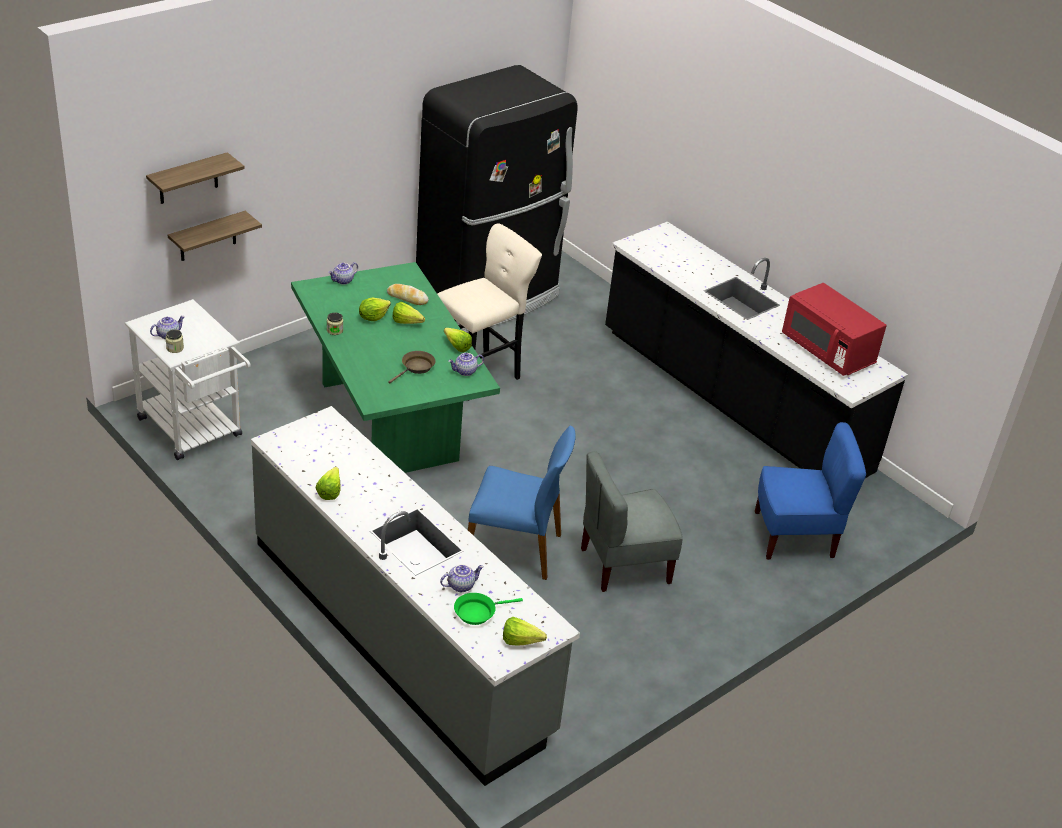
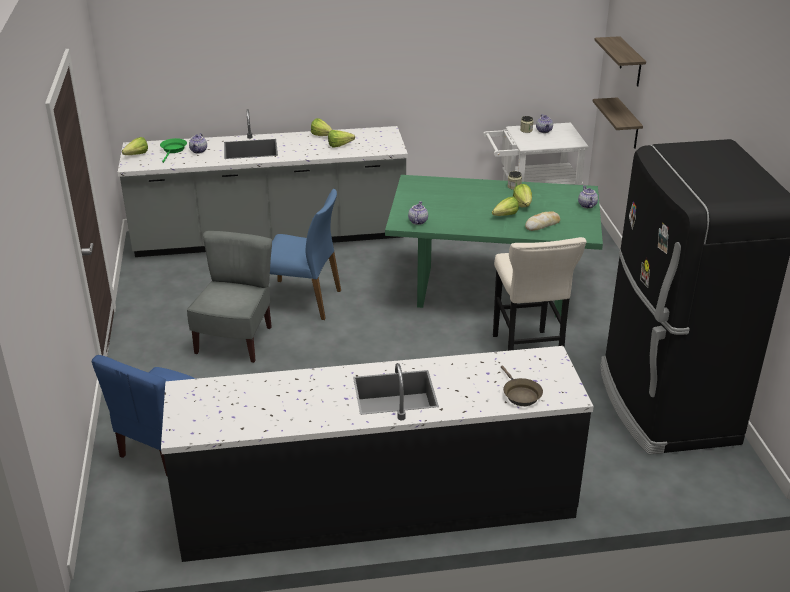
camera: 125 degrees right, 5 degrees down
(416, 368) = (439, 204): brown frying pan -> brown frying pan (520, 394)
(456, 345) = (456, 227): lettuce -> lettuce (342, 145)
(514, 548) = (301, 300): blue chair -> blue chair turned 120 degrees counterclockwise
(827, 351) = (253, 407): red microwave -> none

